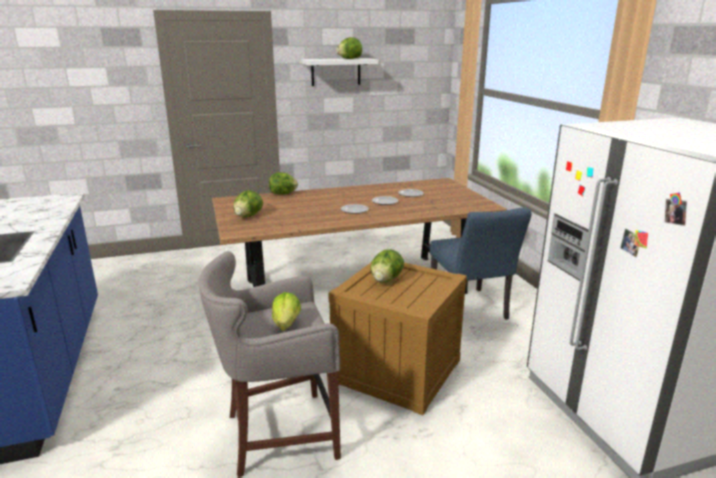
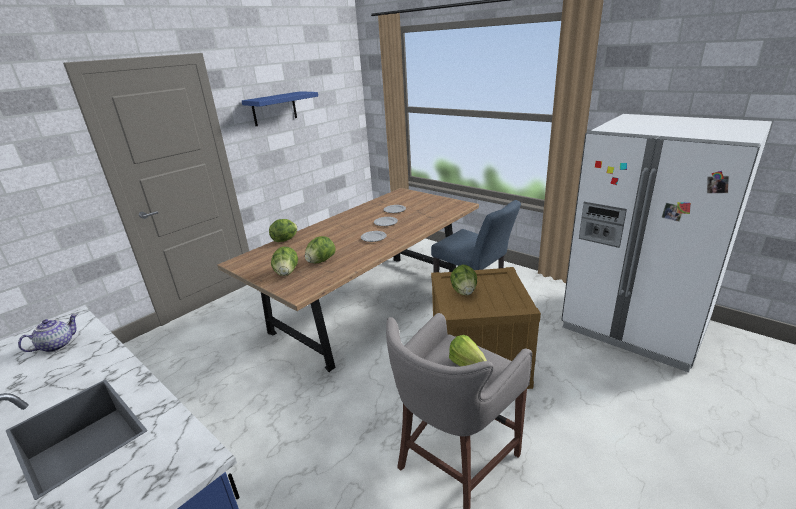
camera: 30 degrees left, 5 degrees up
(41, 207) = (57, 345): none -> teapot
(336, 72) = (274, 108): white shelf -> blue shelf
(349, 59) = (290, 94): lettuce -> lettuce (321, 261)

